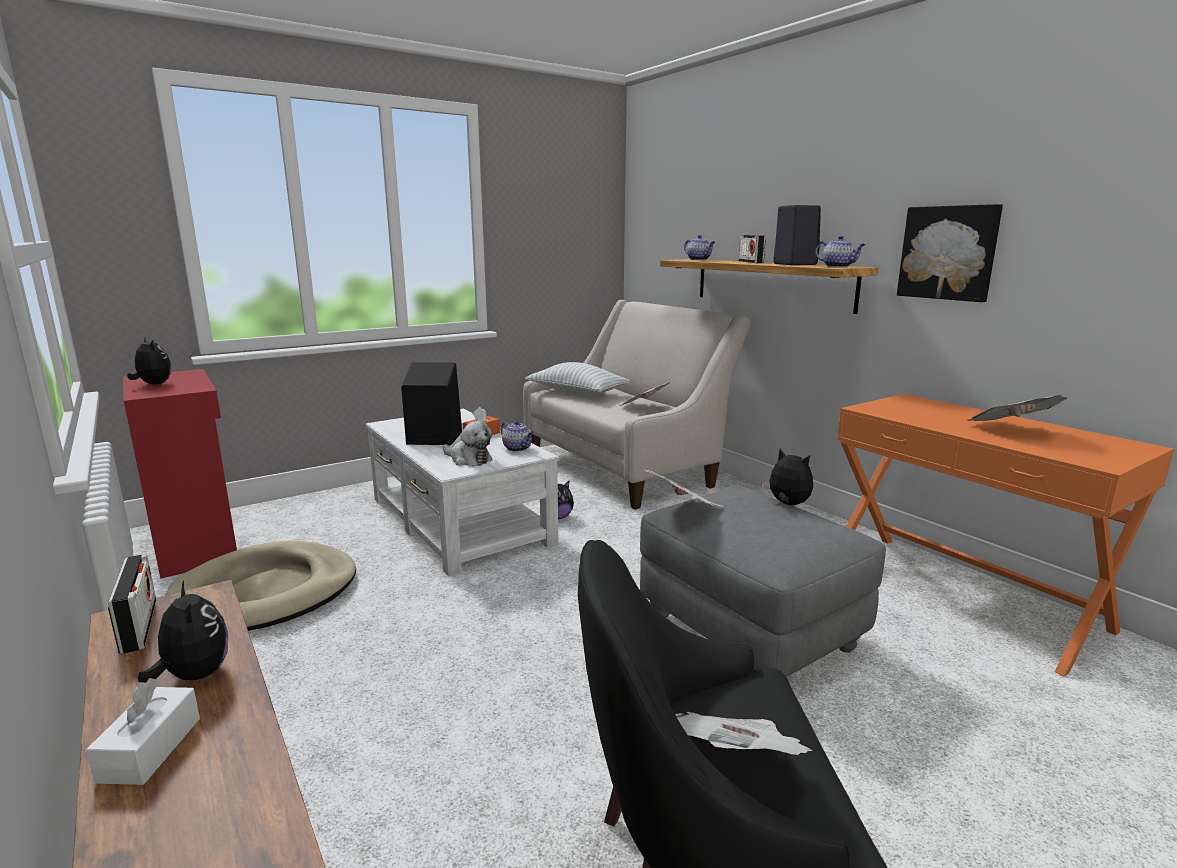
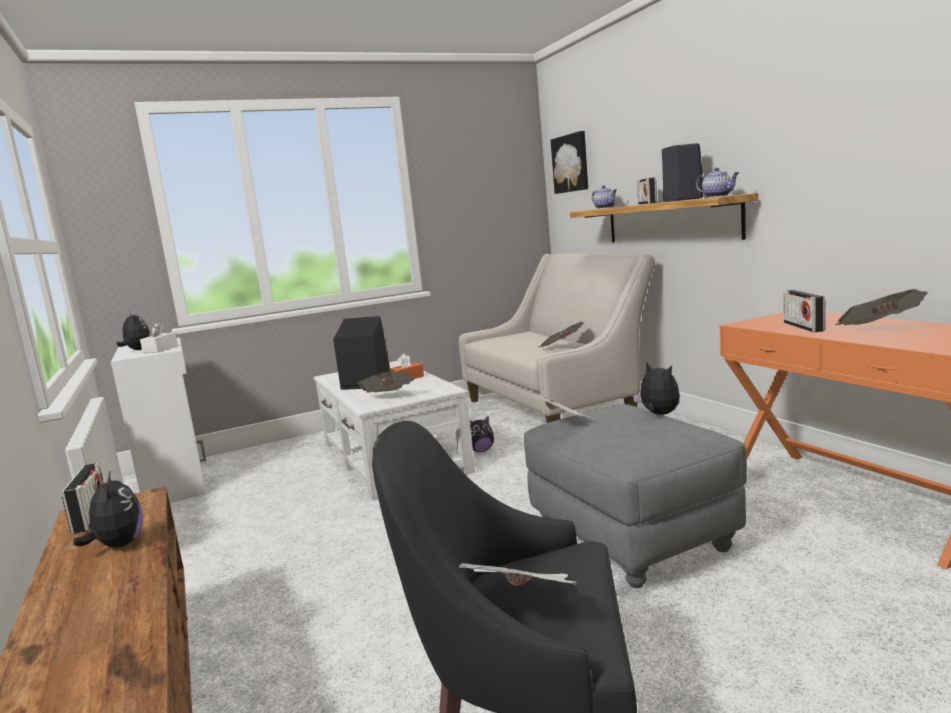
camera: 10 degrees right, 5 degrees down
(150, 749) = (73, 588): white tissue box -> white tissue box (160, 349)
(197, 544) = (176, 484): red cabinet -> white cabinet
(267, 592) = (222, 517): beige dog bed -> none
(468, 459) = (388, 397): plush toy -> newspaper
(518, 448) = (434, 387): teapot -> none
(577, 393) = (505, 341): pillow -> none
(930, 418) = (803, 327): none -> radio
(948, 253) = (816, 170): picture -> picture (571, 163)

